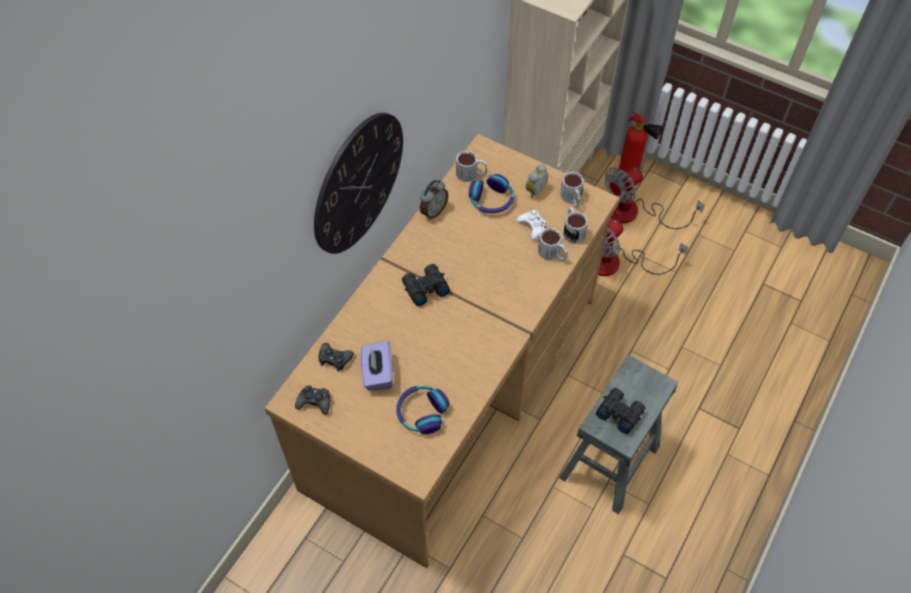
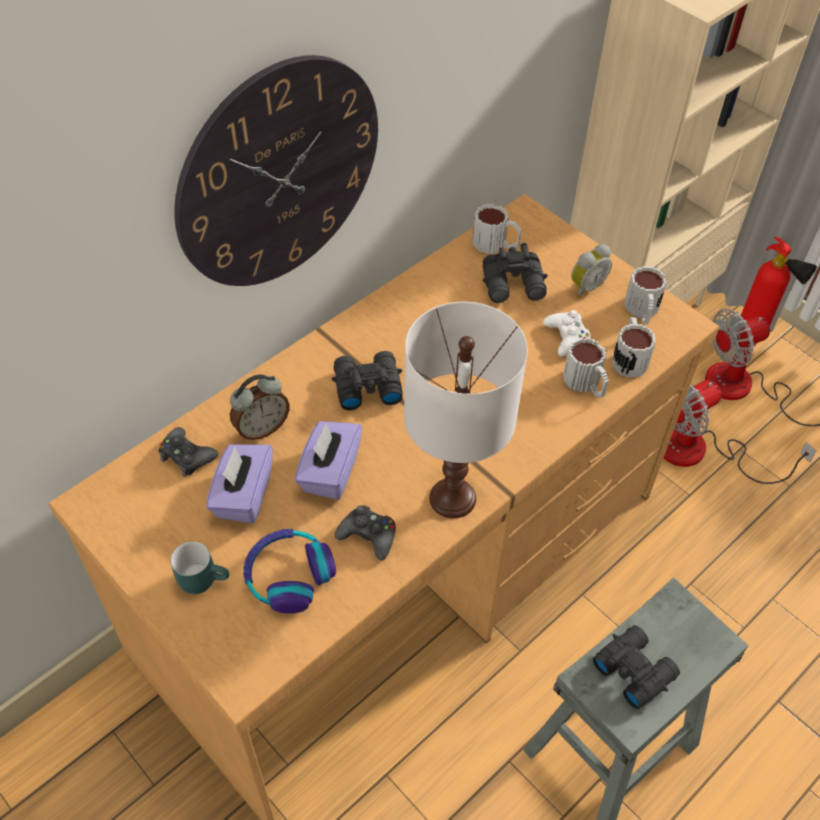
camera: 15 degrees right, 5 degrees down
(315, 402) = (128, 514): black game controller -> black game controller (368, 535)
(374, 426) = (203, 578): none -> turquoise mug
(422, 346) = (330, 472): none -> purple tissue box
(433, 211) = (420, 282): alarm clock -> alarm clock (261, 428)
(491, 200) = (514, 286): headphones -> black binoculars
(498, 343) = (453, 497): none -> white table lamp

